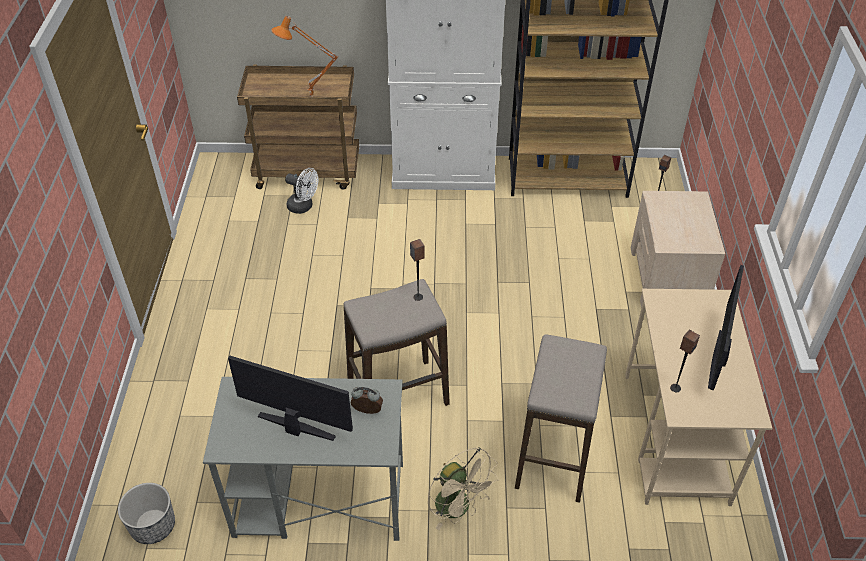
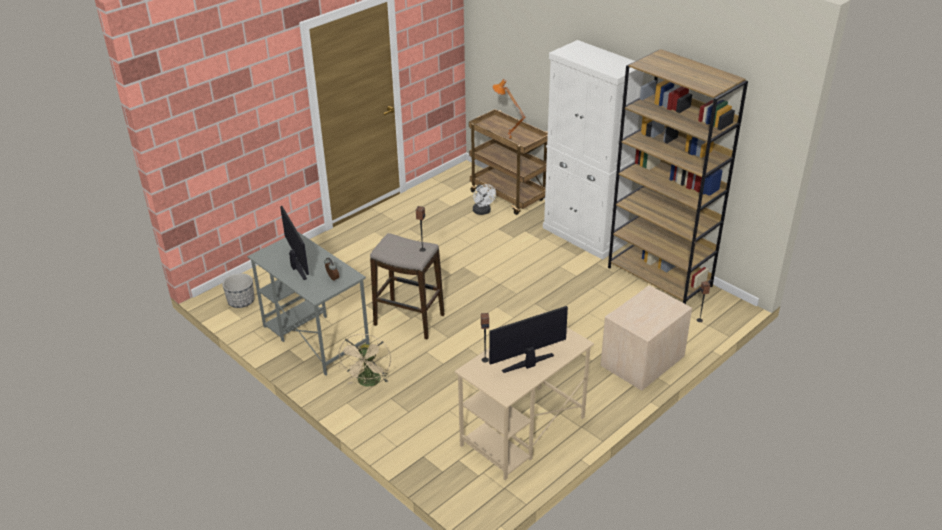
camera: 45 degrees right, 10 degrees down
(553, 457) = (445, 395): stool -> none

